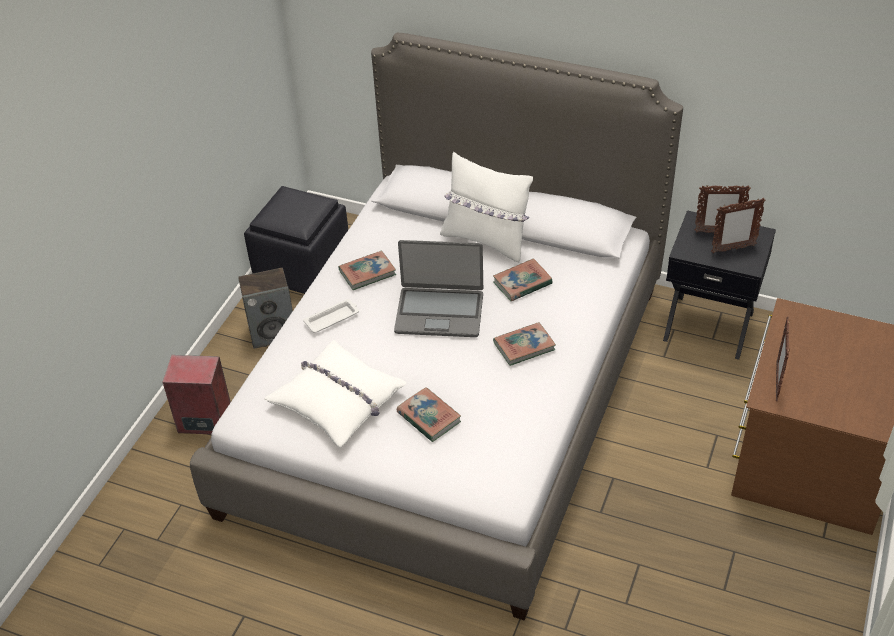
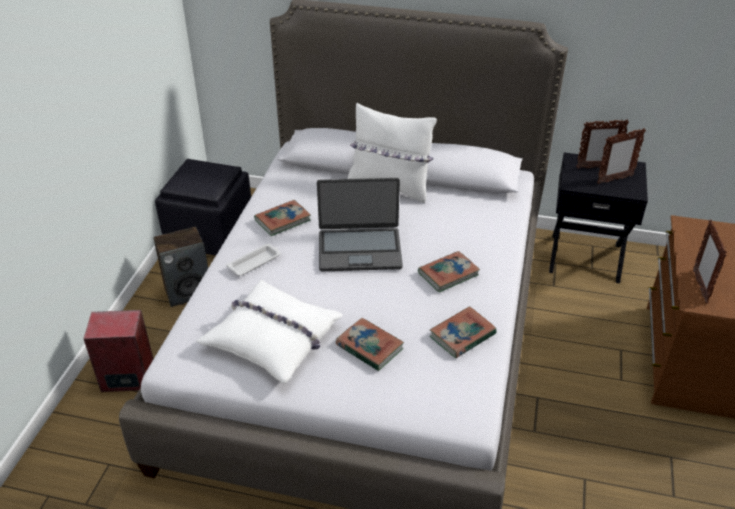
camera: 10 degrees left, 5 degrees down
(522, 283) = (432, 220): book -> book (462, 335)

